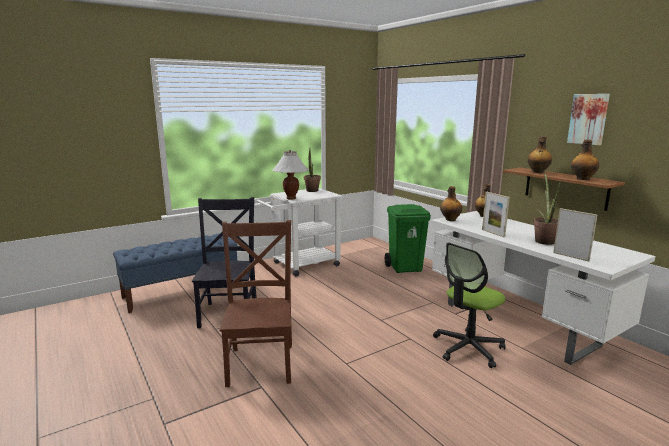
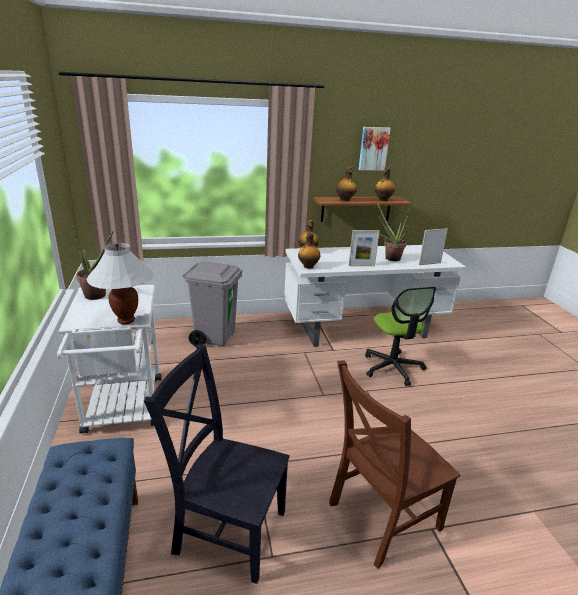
camera: 70 degrees left, 10 degrees up
(261, 362) = (380, 517): brown chair -> brown chair turned 45 degrees counterclockwise
(405, 268) = (214, 337): green trash can -> grey trash can

